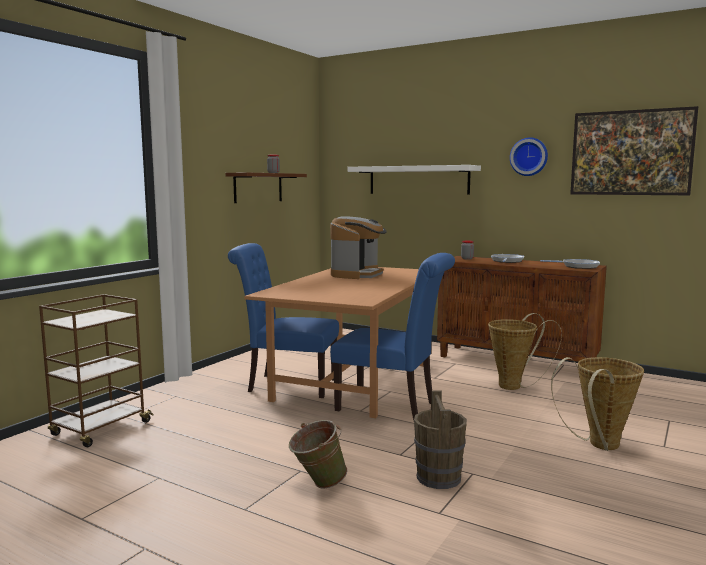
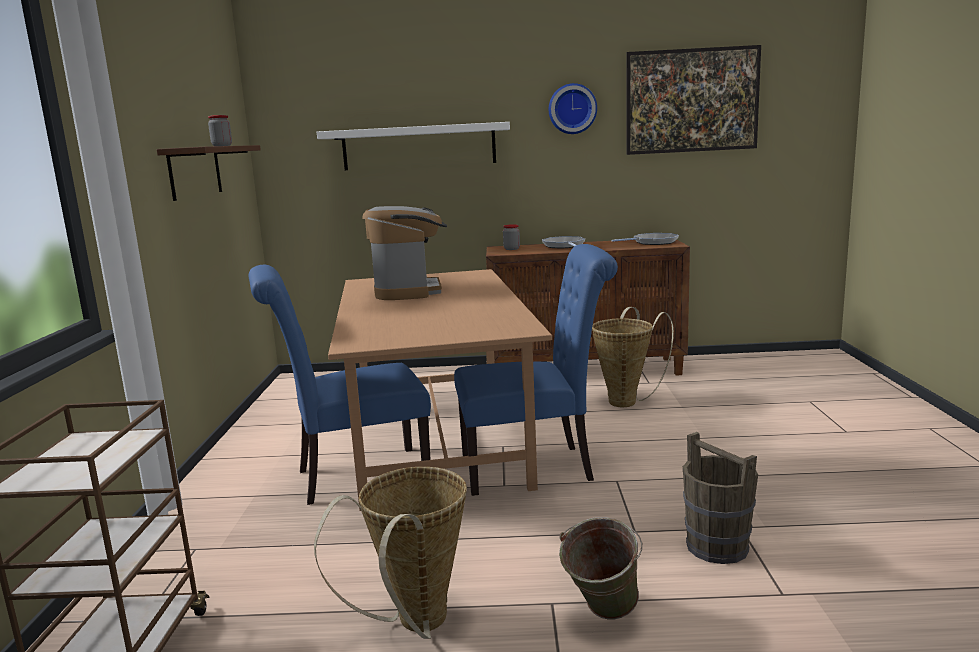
camera: 30 degrees left, 5 degrees up
(599, 446) = (798, 449): basket -> basket (415, 625)

